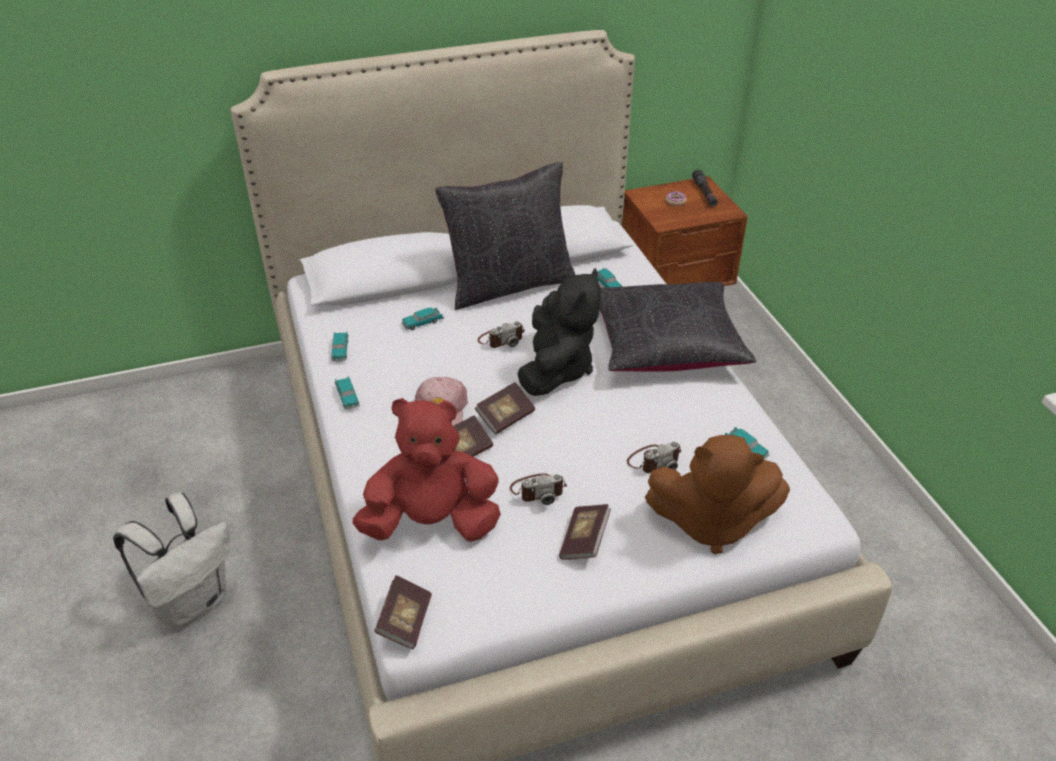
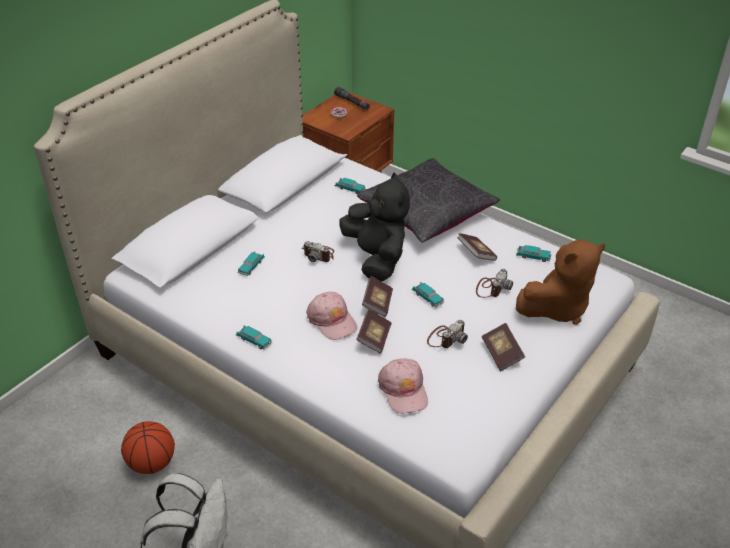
camera: 35 degrees left, 0 degrees up
(241, 486) = (152, 464): none -> basketball
(340, 350) = (211, 311): toy car -> toy car (427, 297)
(405, 621) = (450, 456): book -> book (476, 254)
(432, 522) = (403, 390): red plush toy -> pink cap
(501, 339) = (319, 254): camera -> camera turned 90 degrees clockwise
(509, 284) = (284, 215): black pillow -> none

